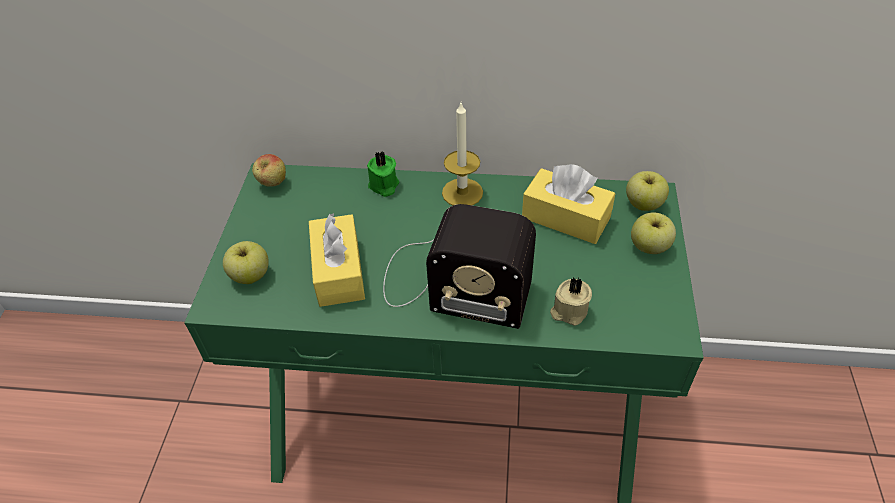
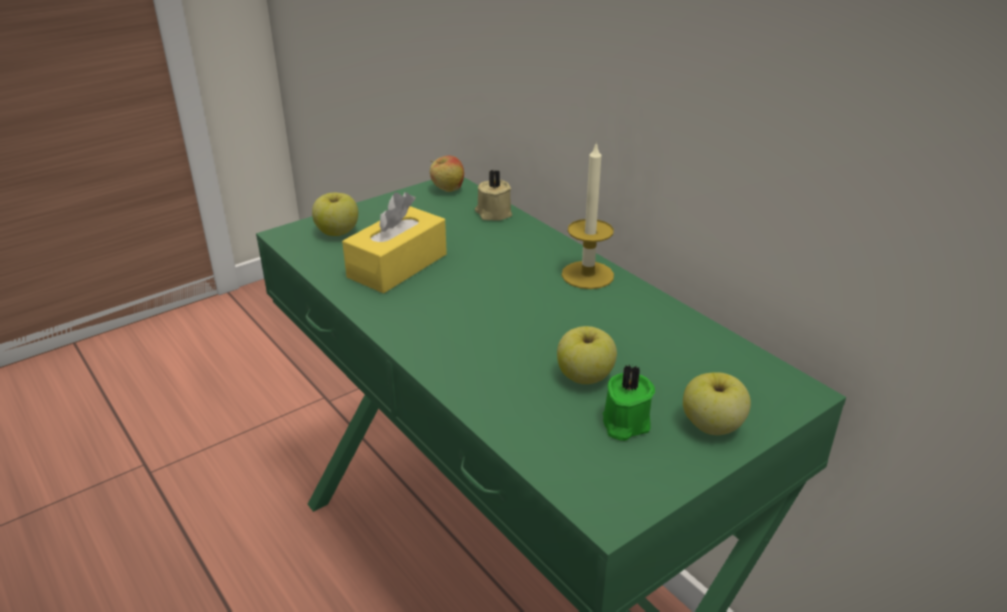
camera: 45 degrees right, 15 degrees down
(383, 186) = (527, 235): green candle -> green candle (624, 423)
(450, 284) = (465, 326): radio -> none
(566, 218) = (658, 348): yellow tissue box -> none
(568, 311) = (532, 414): beige candle -> beige candle (493, 213)
(643, 204) = (769, 390): apple -> apple (585, 377)

